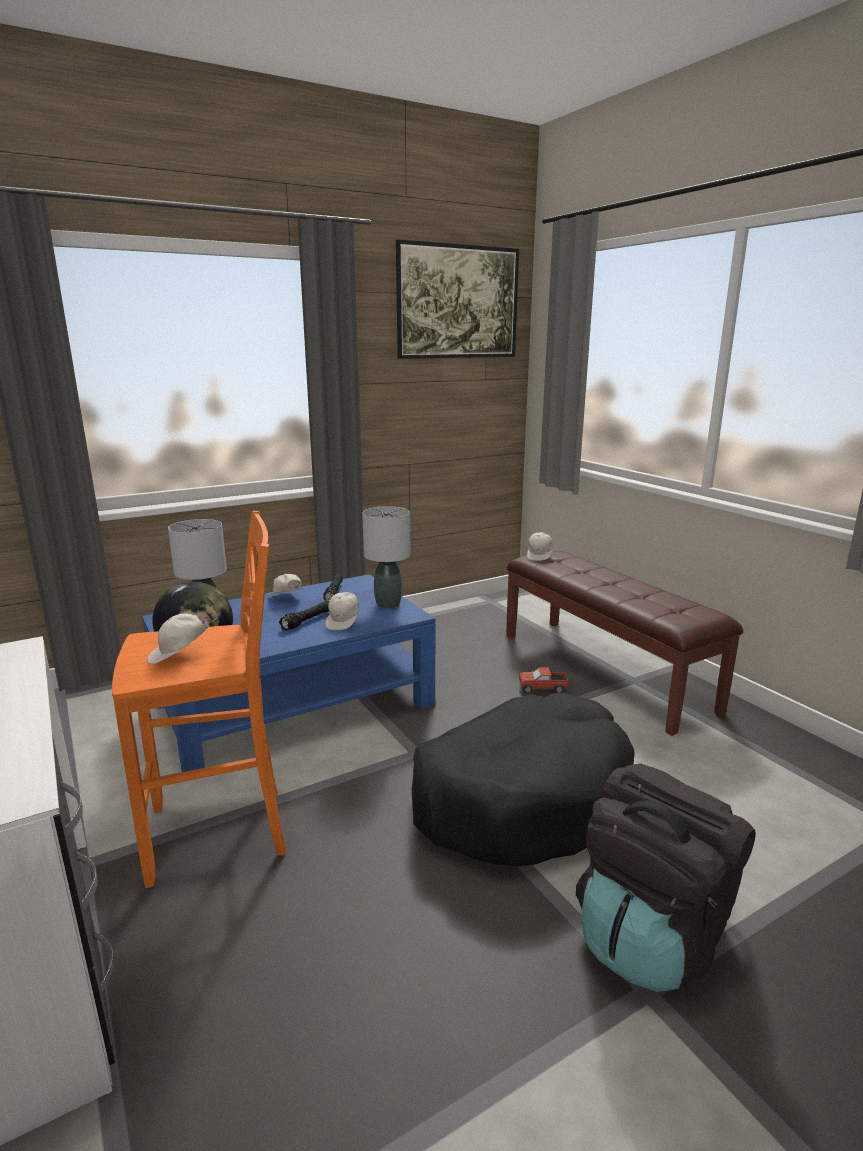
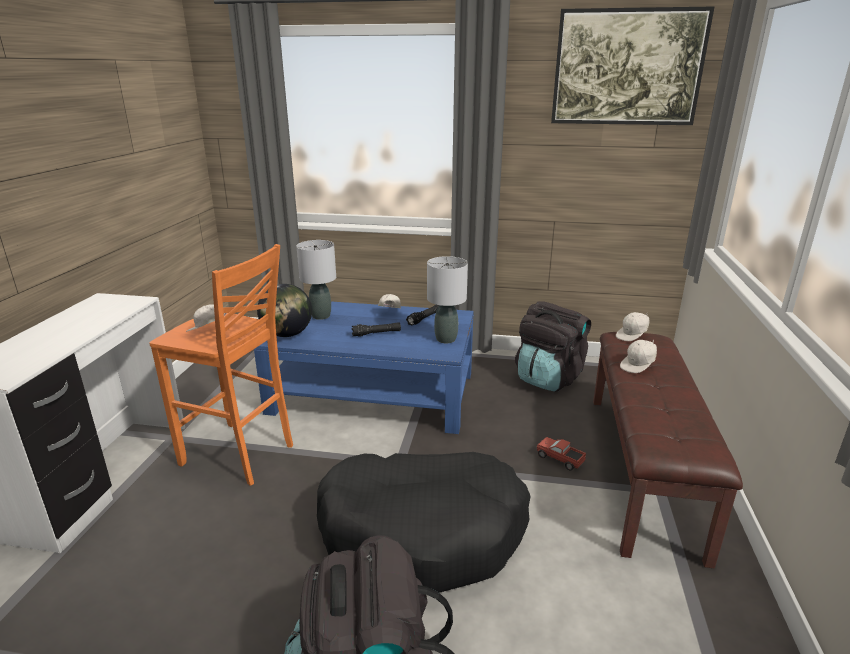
camera: 40 degrees right, 5 degrees up
(344, 622) = (396, 342): white cap -> white cap (638, 366)
(446, 629) = (548, 378): none -> black backpack

